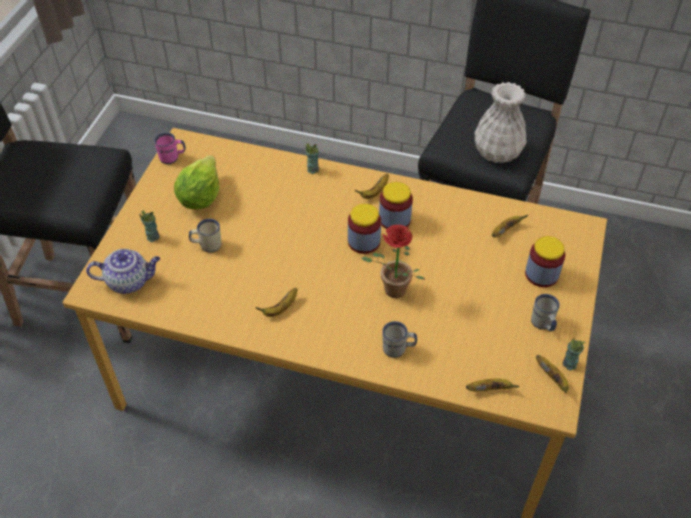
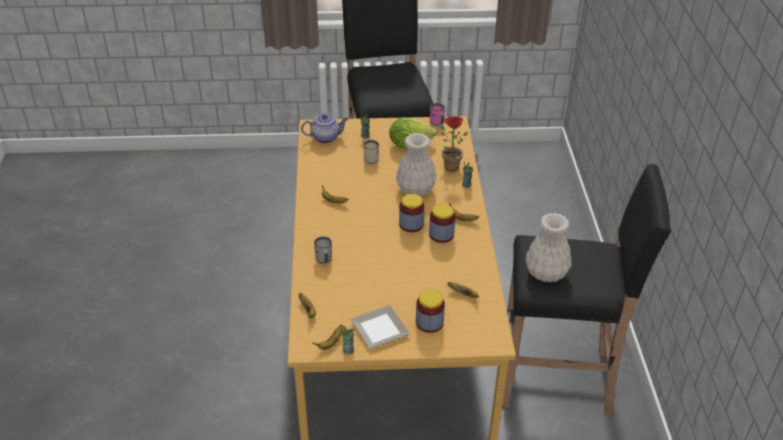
camera: 70 degrees right, 10 degrees down
(129, 281) = (326, 137): teapot -> teapot turned 75 degrees counterclockwise
(298, 217) = (416, 189): none -> white vase
(391, 292) = (372, 247): potted plant -> potted plant (448, 166)
(543, 324) = (379, 330): white mug -> plate

